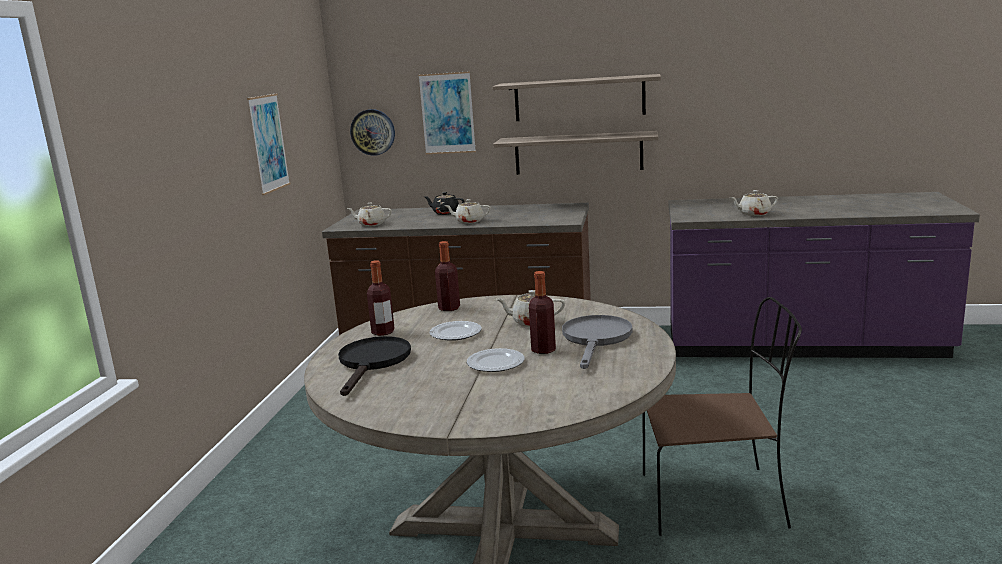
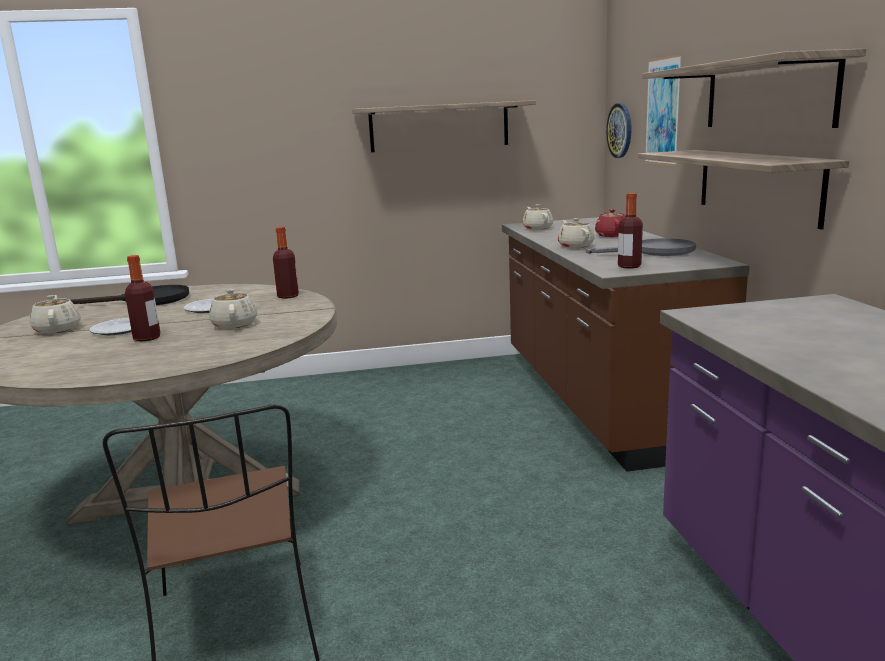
camera: 70 degrees right, 0 degrees up
(268, 143) = (439, 127): picture -> shelf
(383, 332) = (224, 291): bottle -> bottle (629, 266)
(445, 213) = (611, 235): black teapot -> red teapot
(596, 339) = (167, 351): grey frying pan -> grey frying pan (655, 252)
(753, 214) = (787, 347): beige teapot -> beige teapot (58, 329)

